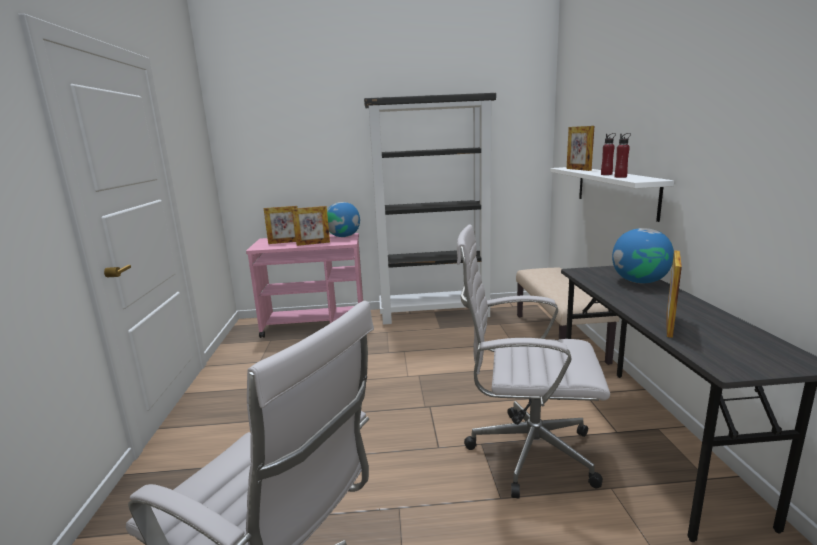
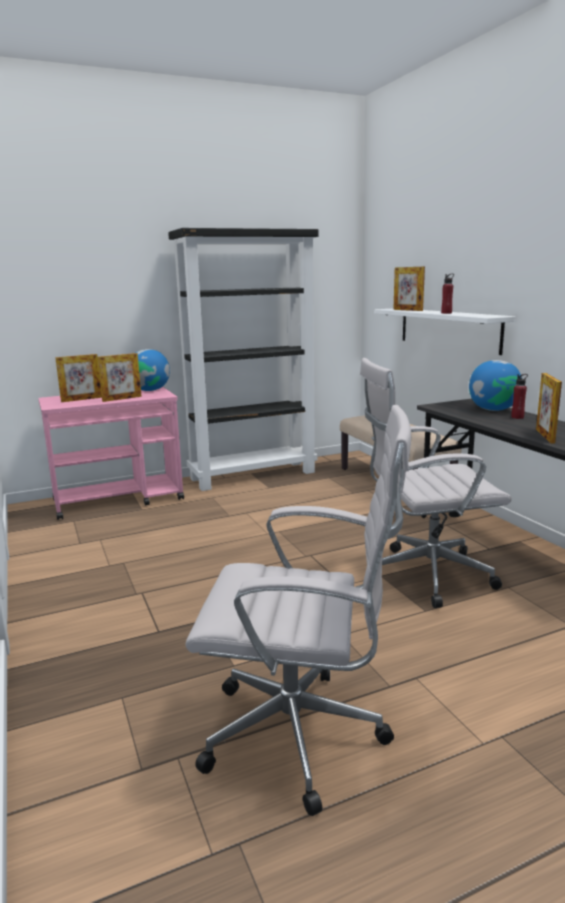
camera: 20 degrees left, 0 degrees up
(620, 177) = (465, 314): red bottle -> red bottle (517, 417)

